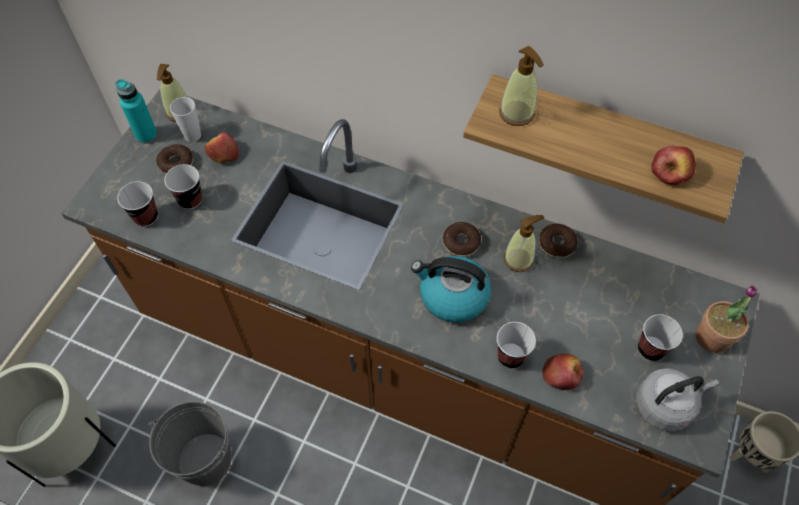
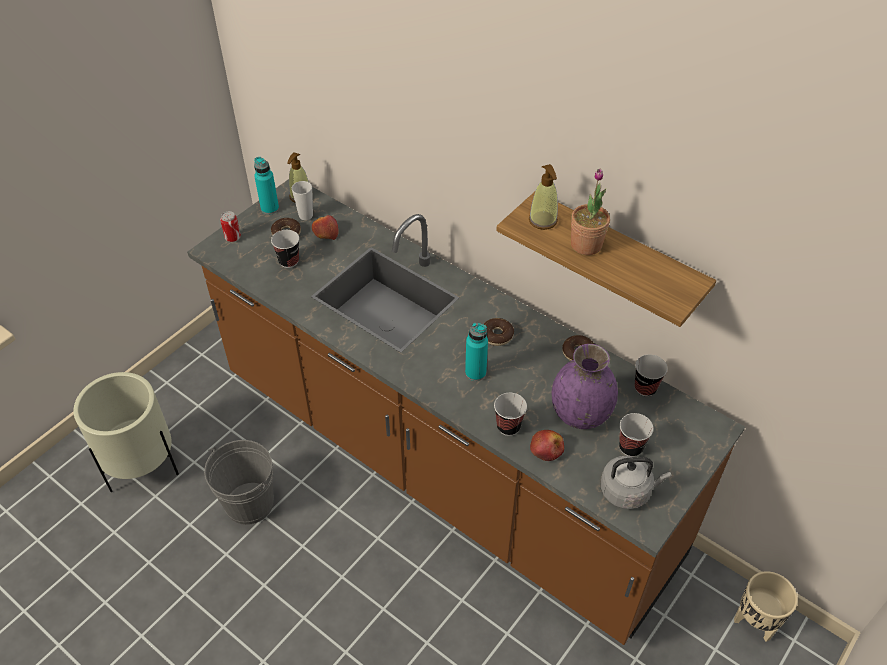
camera: 15 degrees right, 10 degrees down
(112, 183) = (233, 238): none -> can
(146, 217) = (250, 266): cup -> cup (645, 388)
(452, 296) = (475, 373): kettle -> turquoise bottle
(519, 259) = (541, 357): soap dispenser -> none
(583, 321) = (580, 414): none -> purple vase
(671, 171) = (649, 282): apple -> none
(712, 337) = (688, 450): potted plant -> potted plant (586, 245)

